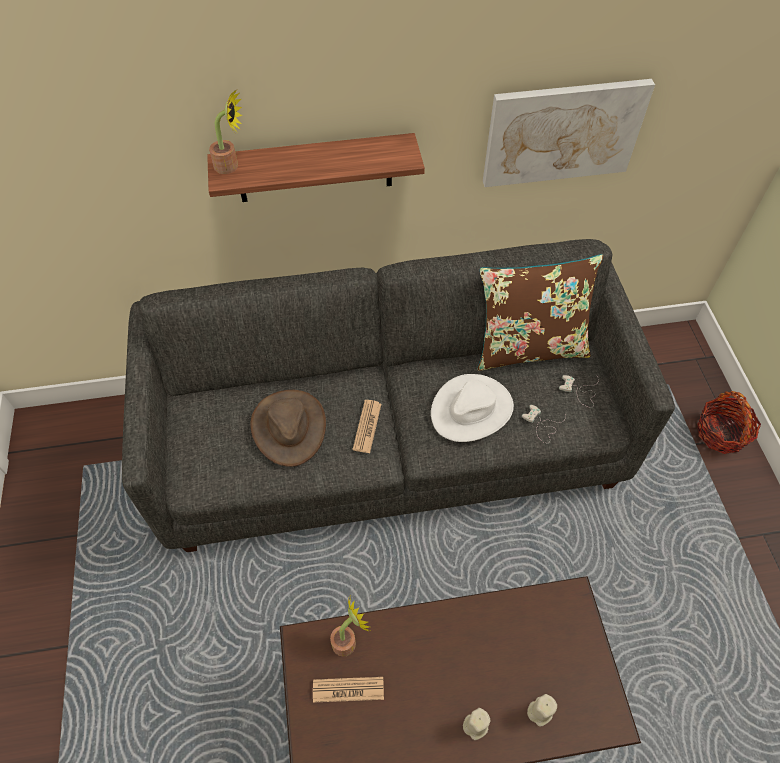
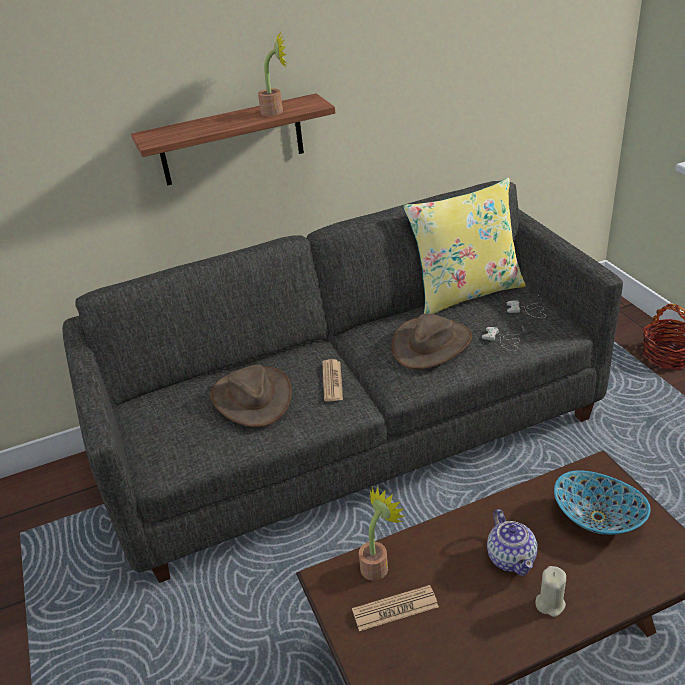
camera: 10 degrees left, 20 degrees down
(231, 166) = (156, 134): potted plant -> potted plant (277, 111)
(461, 669) = (511, 557): none -> teapot
(471, 409) = (431, 344): white hat -> brown hat
(529, 347) = (466, 292): brown pillow -> yellow pillow
(539, 711) = (612, 573): beige candle -> none
(550, 651) = (597, 518): none -> bowl
(562, 132) = (442, 82): picture -> none

